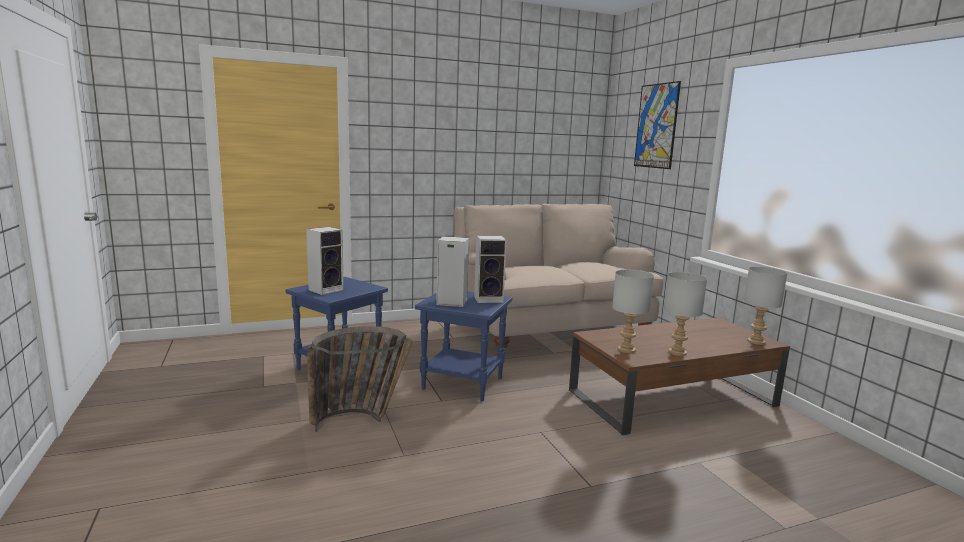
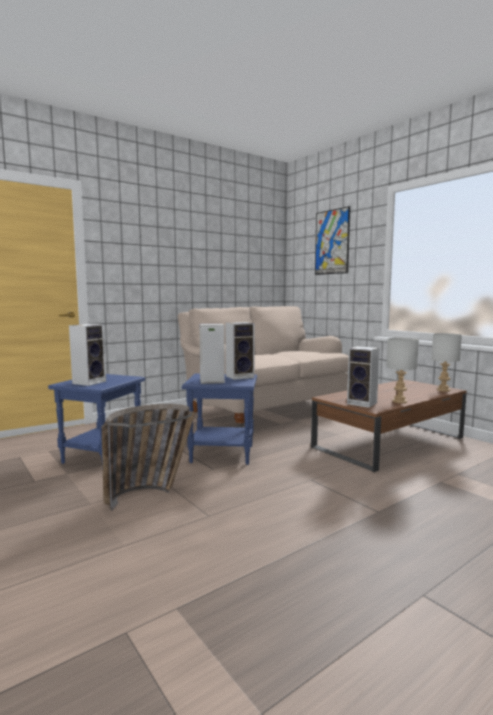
camera: 15 degrees left, 5 degrees down
(627, 350) = (363, 403): grey table lamp -> speaker

